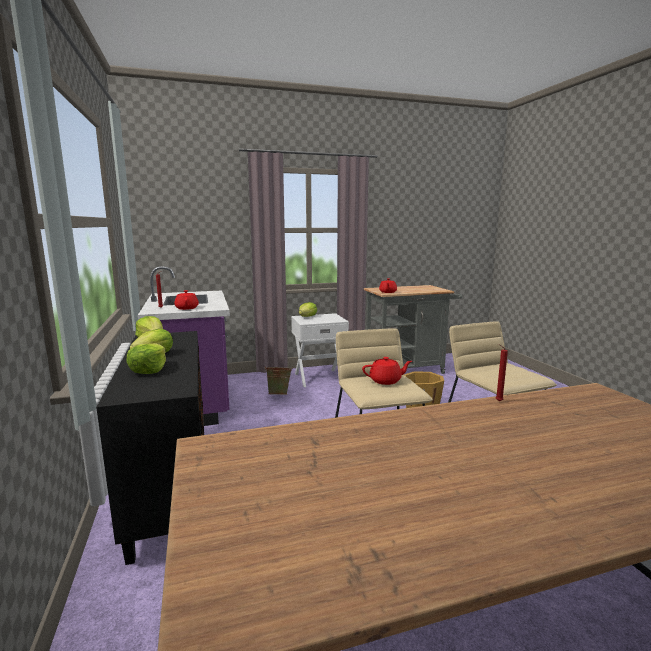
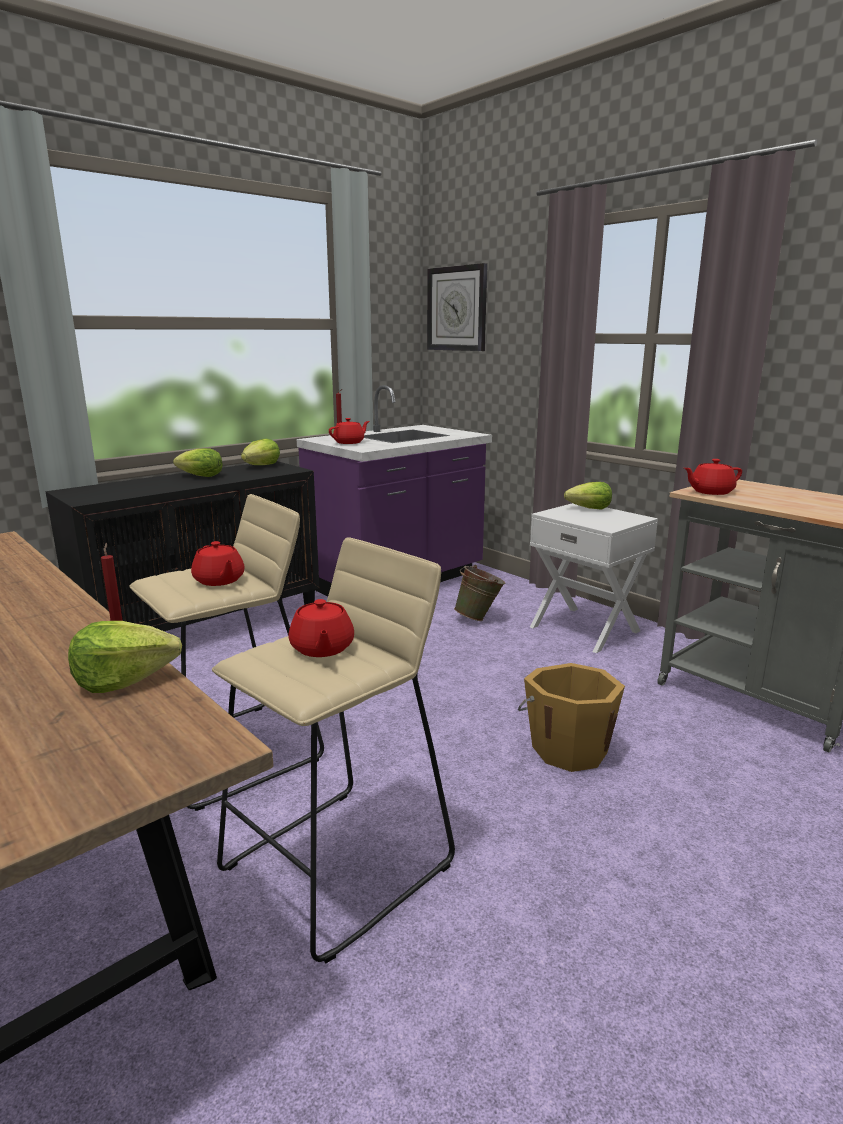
camera: 65 degrees right, 5 degrees up
(149, 370) = (147, 484): lettuce -> lettuce (124, 679)
(163, 212) = (457, 309): none -> wall clock
(494, 371) = (322, 648): none -> red teapot

